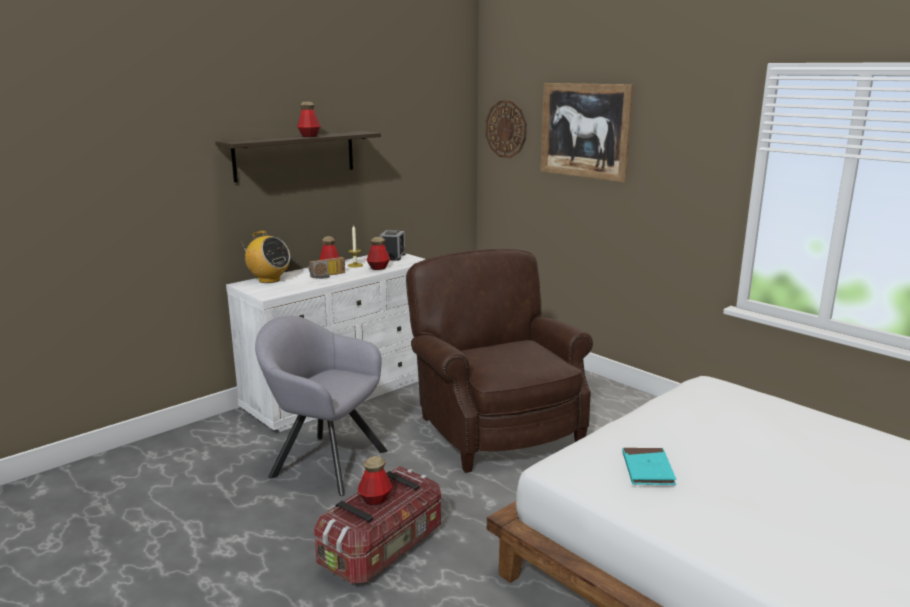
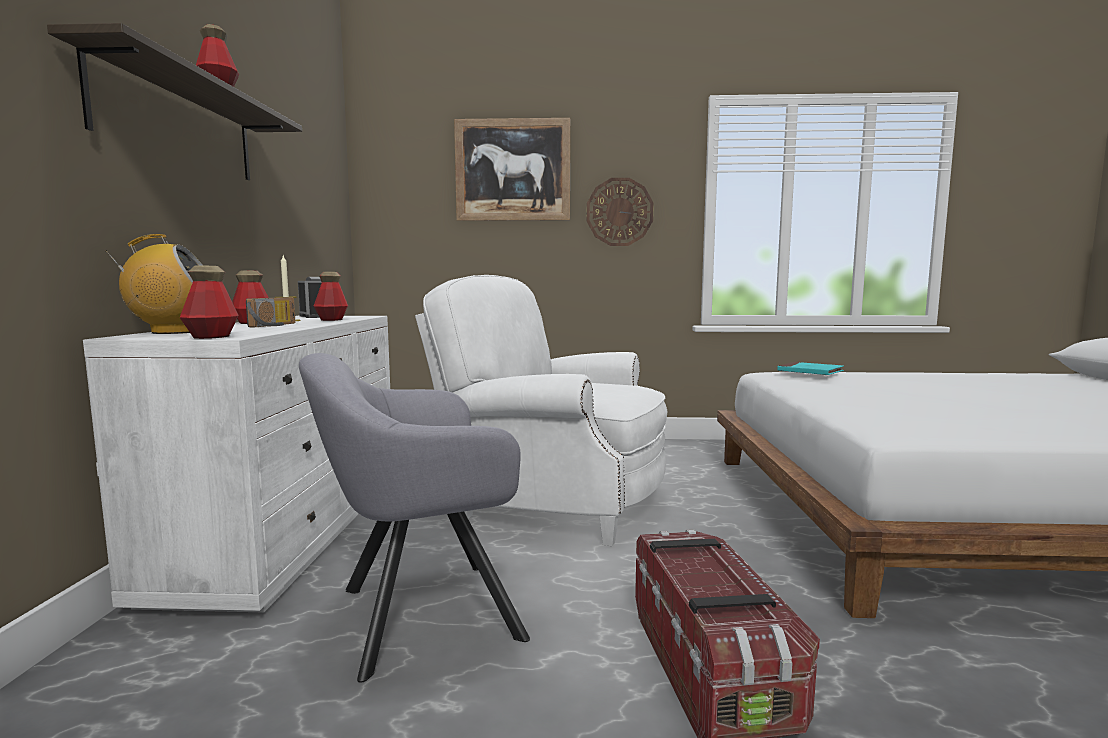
camera: 45 degrees left, 10 degrees down
(375, 499) = (704, 580): bottle -> bottle (211, 337)
(494, 427) = (551, 499): brown armchair -> white armchair
(506, 129) = (397, 176): wall clock -> wall clock (619, 212)
(647, 469) = (934, 412): turquoise book -> turquoise book (810, 372)

